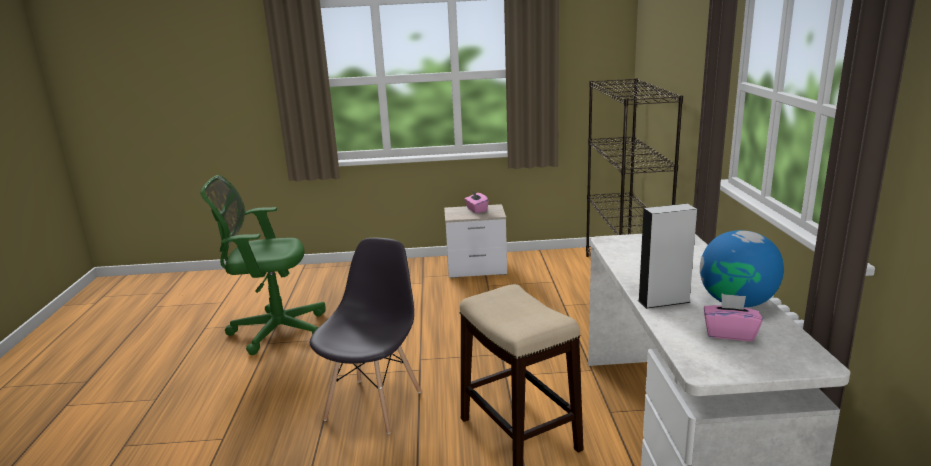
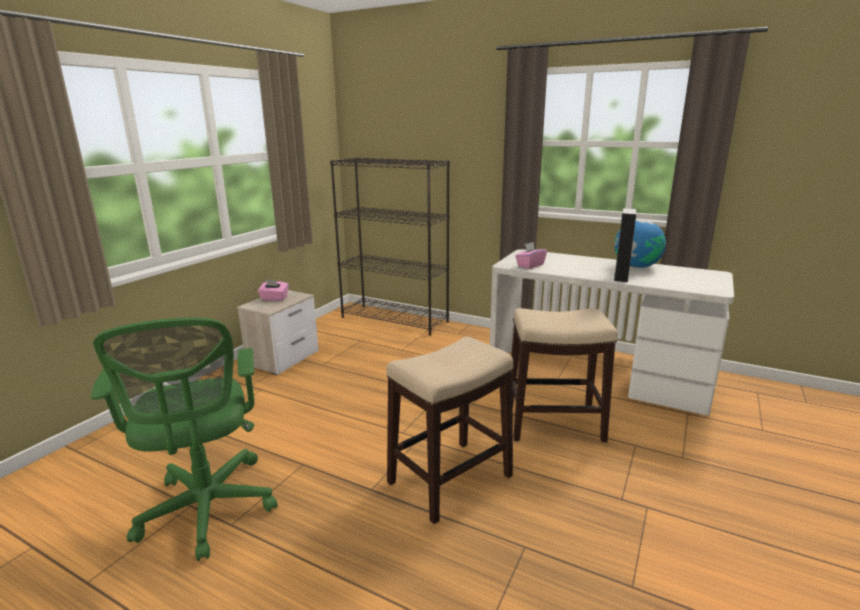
camera: 60 degrees left, 0 degrees up
(275, 330) = (207, 511): green office chair -> green office chair turned 45 degrees counterclockwise
(374, 404) = (451, 479): grey chair -> stool
(729, 333) = (675, 277): pink tissue box -> pink tissue box (530, 265)

